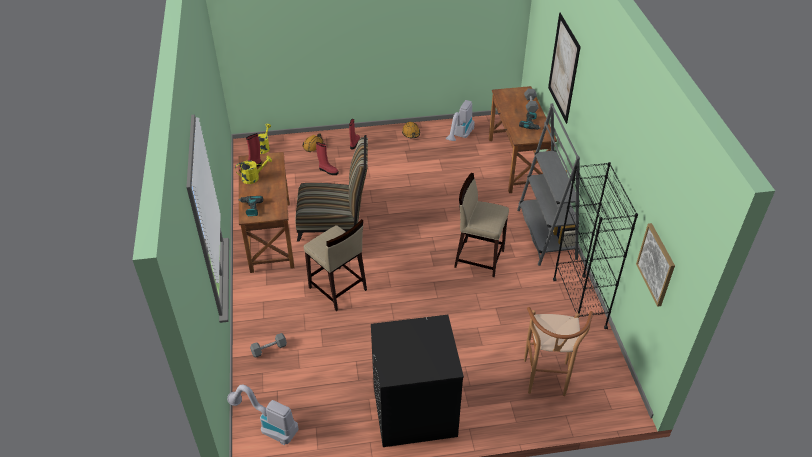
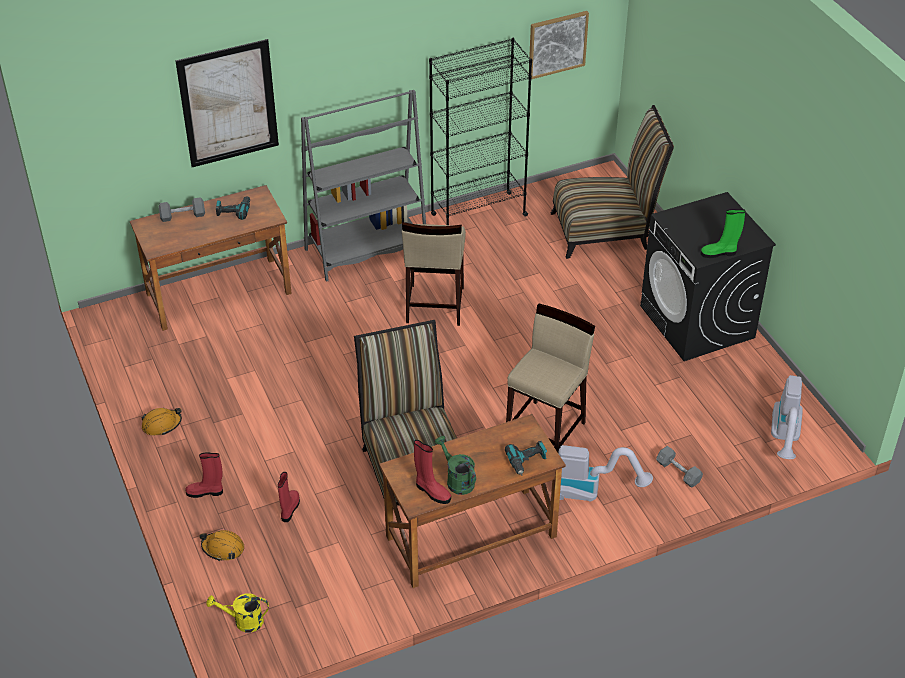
camera: 105 degrees left, 0 degrees up
(253, 177) = (457, 480): yellow watering can -> green watering can
(383, 343) = (719, 253): none -> green boot
(460, 136) = (160, 364): vacuum cleaner -> vacuum cleaner (592, 492)
(546, 382) = (606, 230): brown stool -> chair

